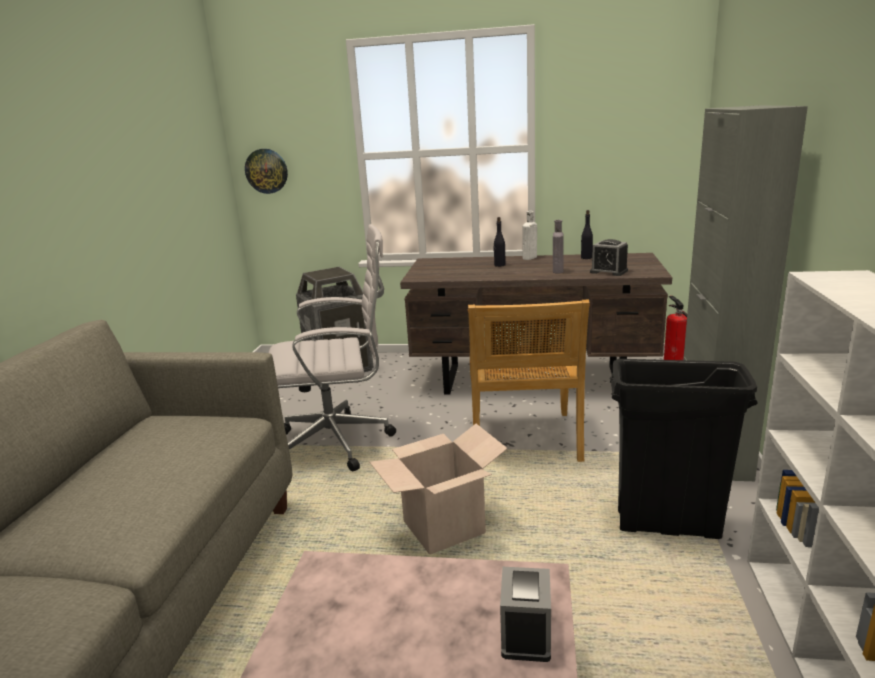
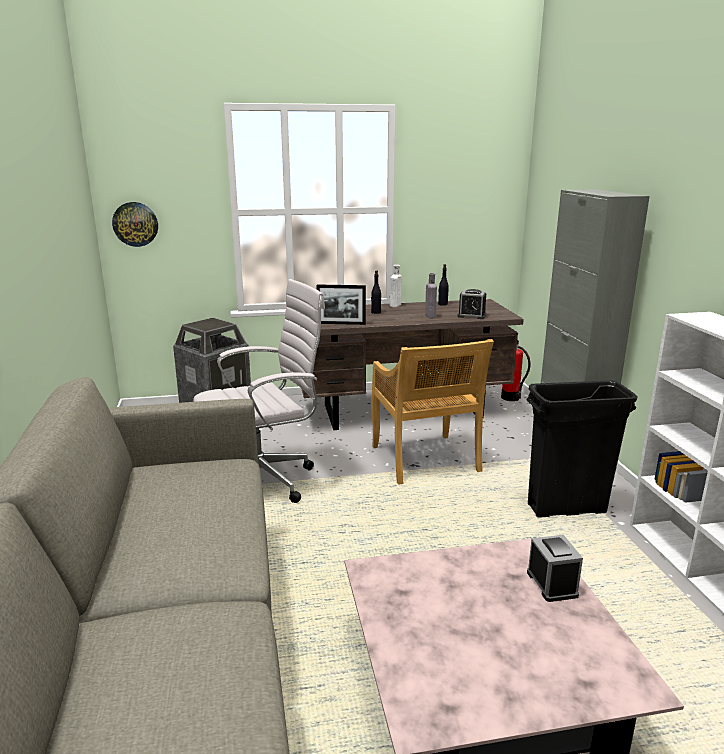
camera: 20 degrees left, 0 degrees up
(443, 528) = (404, 536): cardboard box -> none
(449, 276) = (341, 323): none -> picture frame

